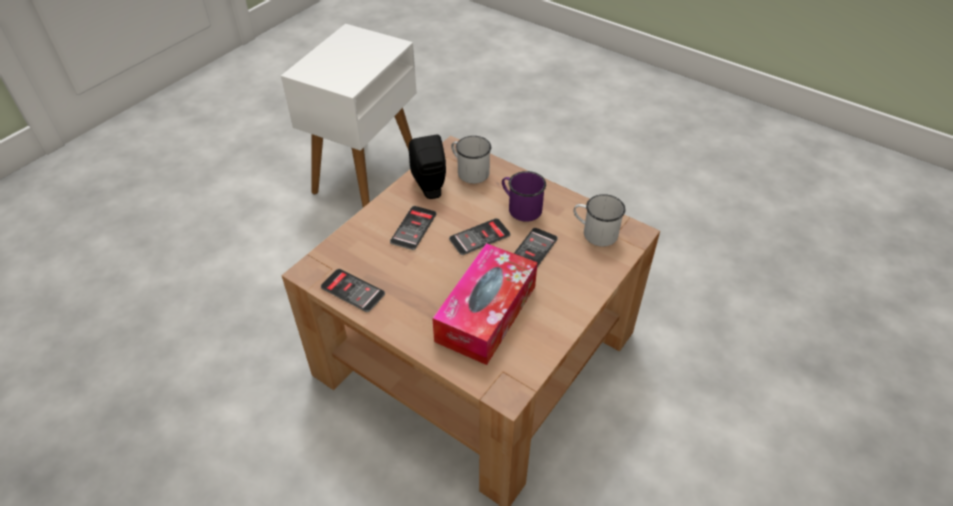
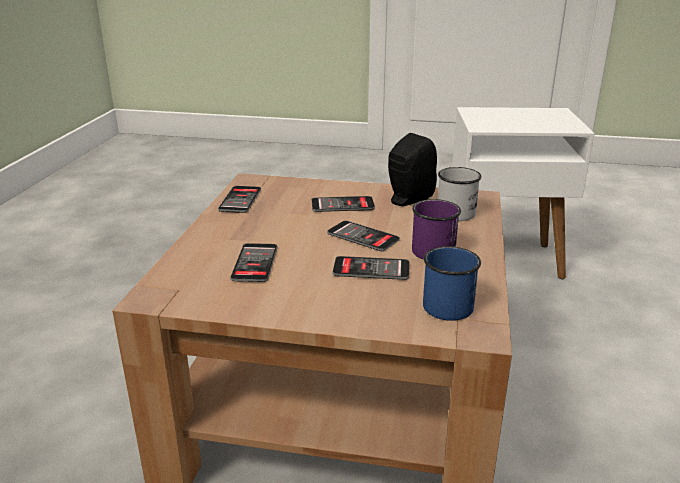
camera: 65 degrees right, 20 degrees down
(486, 313) = (255, 263): tissue box -> phone
(595, 232) = (446, 302): white mug -> blue mug

